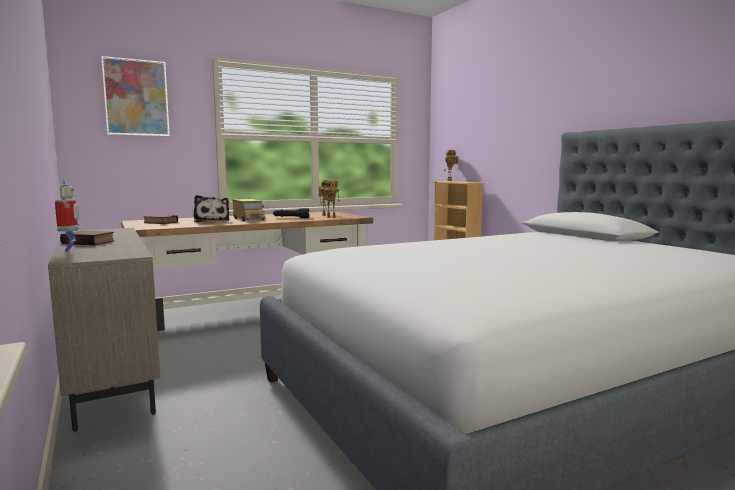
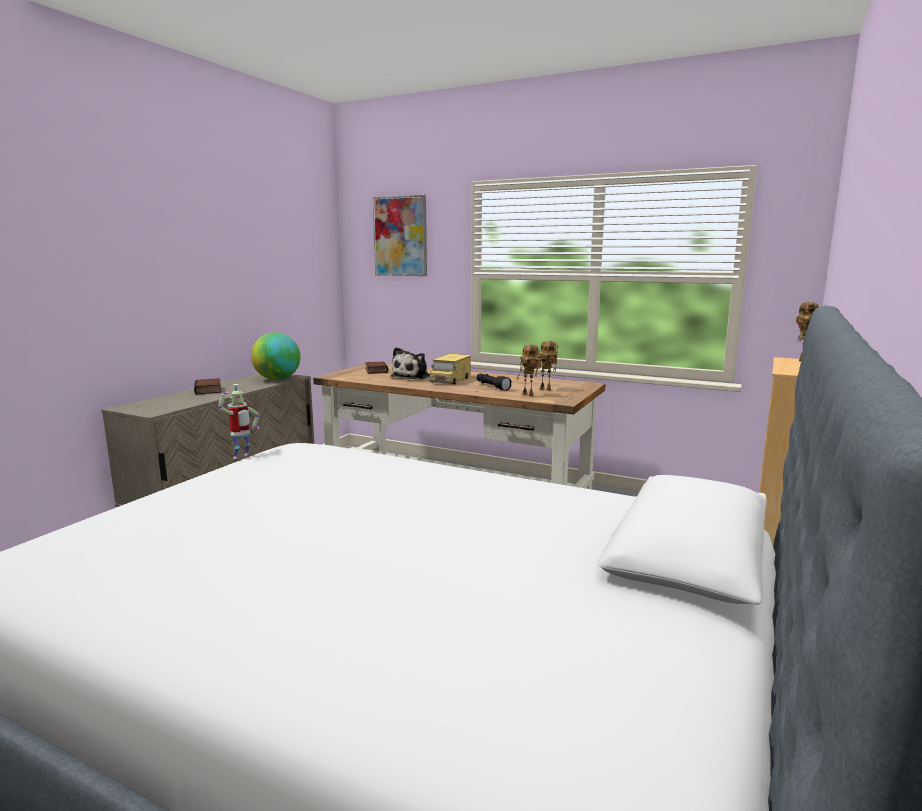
camera: 55 degrees right, 5 degrees up
(70, 253) = (153, 400): toy robot -> toy robot (242, 457)
(116, 231) = (277, 379): none -> globe

